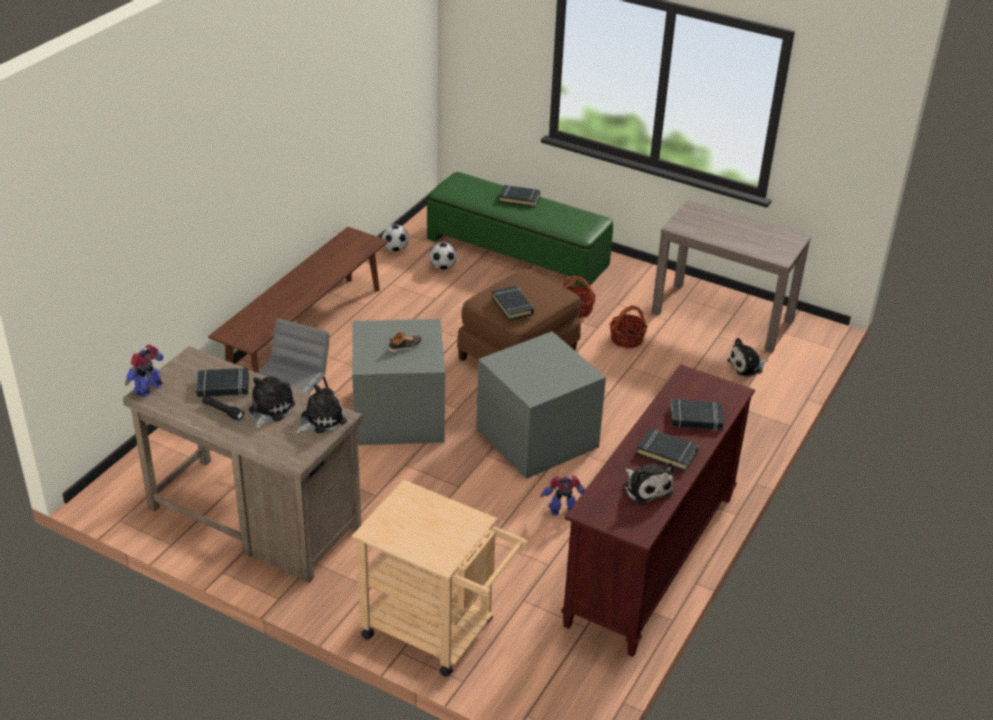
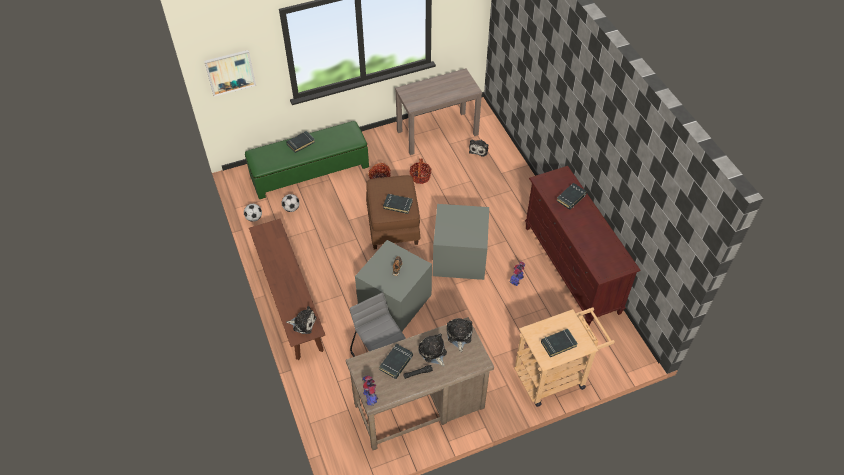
camera: 50 degrees left, 15 degrees up
(477, 42) = (230, 72): none -> picture
(646, 487) = (602, 244): plush toy -> plush toy (303, 323)
(667, 453) = (586, 223): black book -> black book (558, 344)

